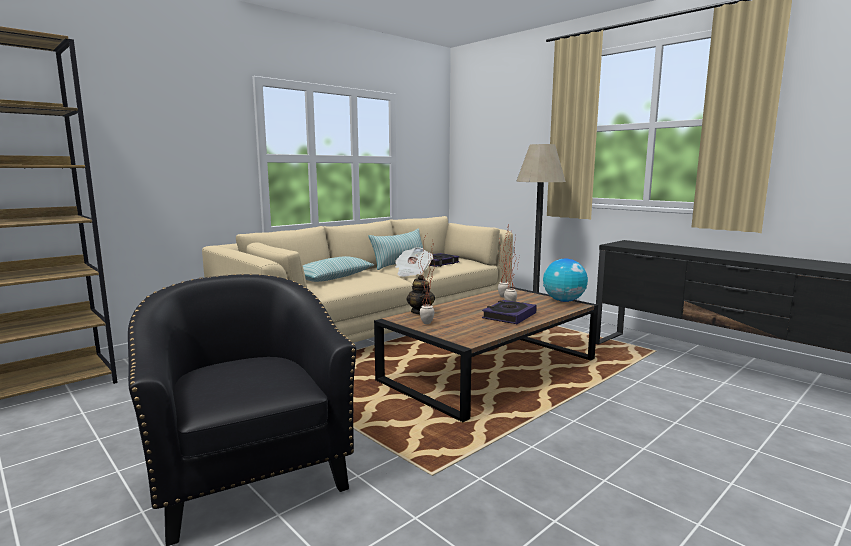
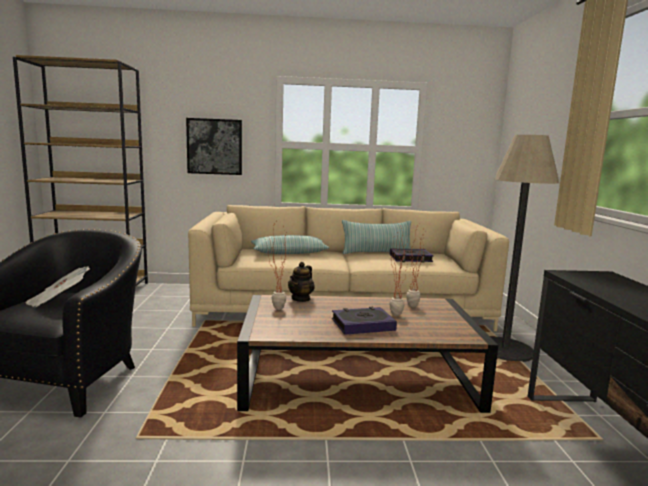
camera: 40 degrees right, 0 degrees up
(184, 163) = (215, 146): none -> picture
(412, 273) = (364, 262): newspaper -> newspaper (58, 301)
(564, 301) = (465, 328): globe -> none

